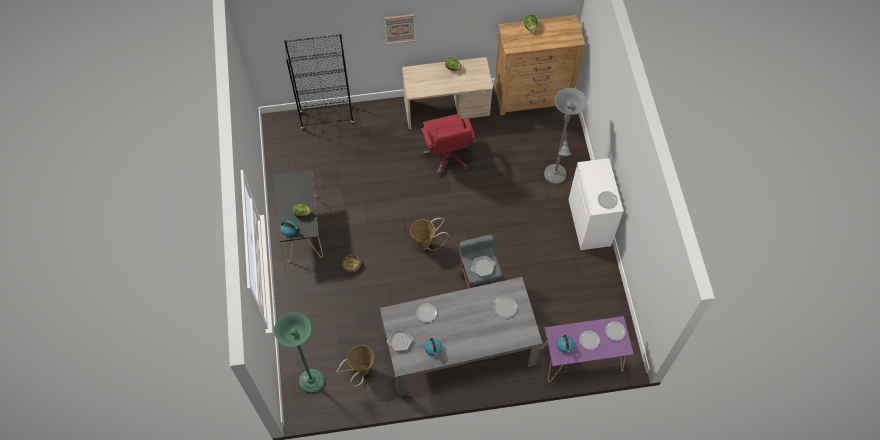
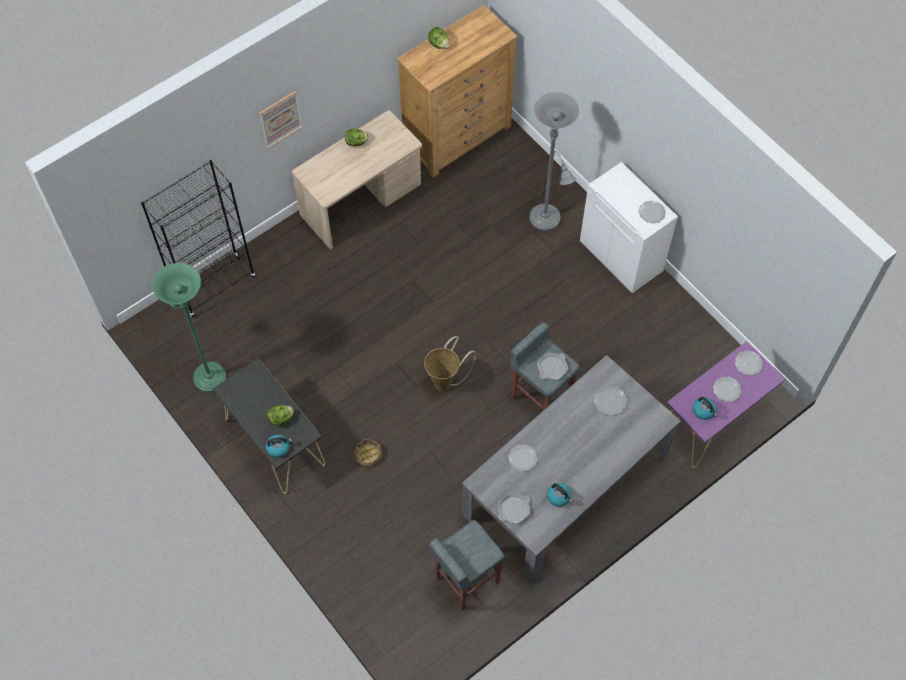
camera: 30 degrees left, 0 degrees up
(312, 377) = (410, 620): green floor lamp -> green floor lamp (207, 374)
(360, 372) = (466, 580): basket -> grey stool
(447, 156) = (400, 260): red office chair -> none

